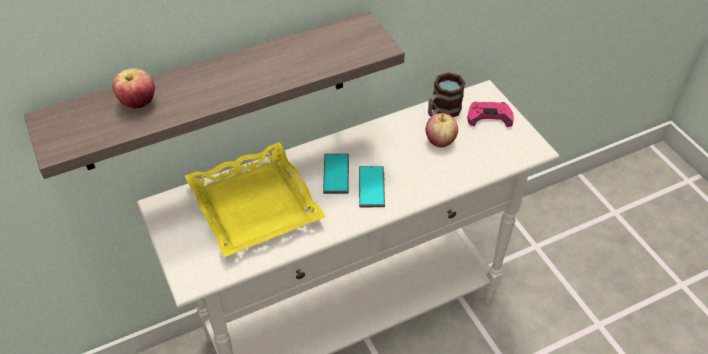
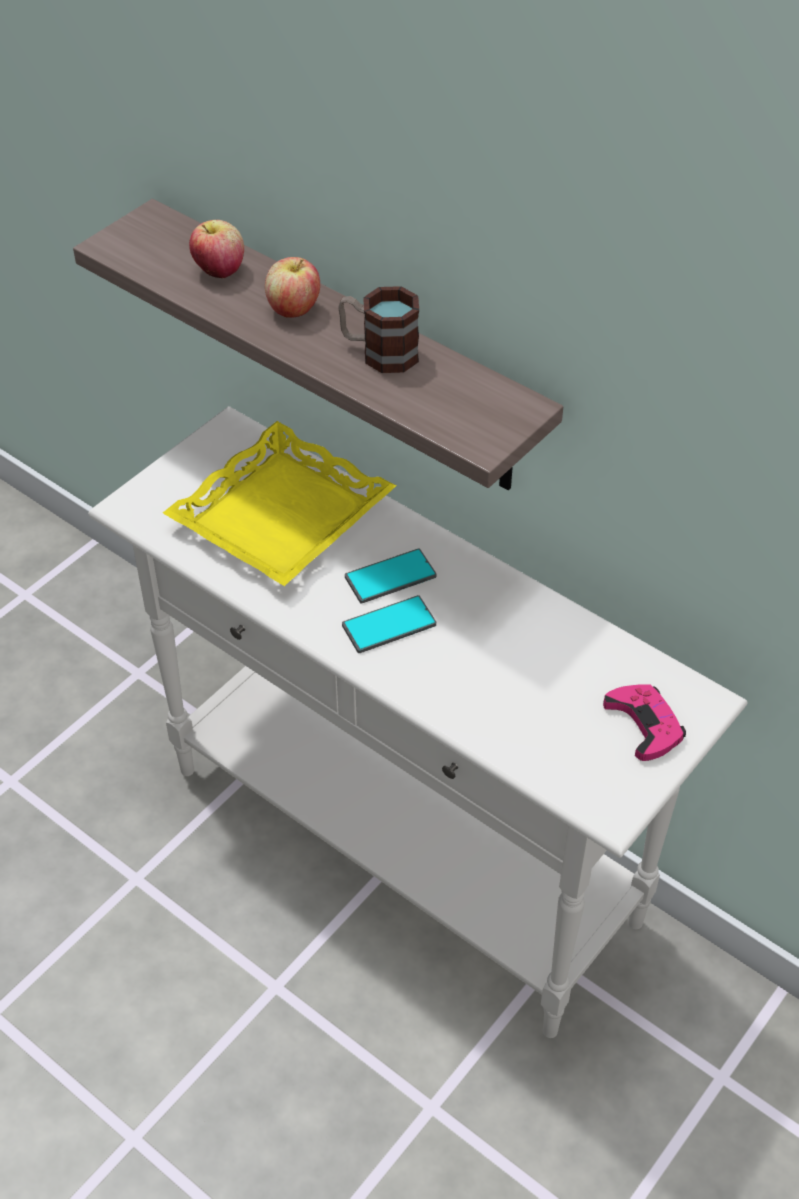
camera: 65 degrees right, 0 degrees up
(440, 141) = (540, 676): apple -> apple (293, 310)
(442, 111) = (613, 657): mug -> mug (379, 352)

